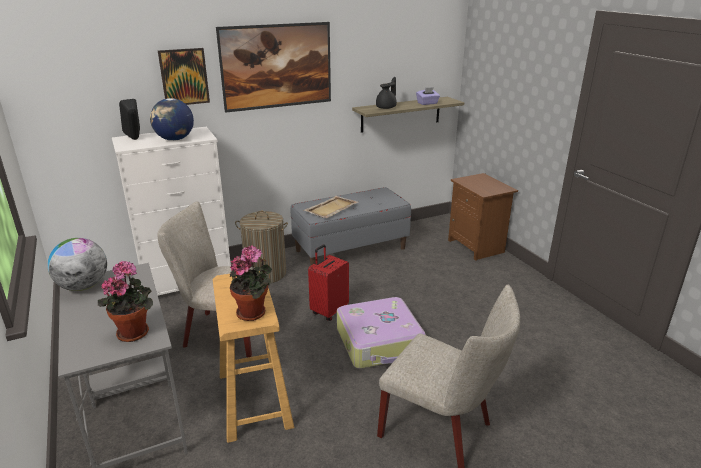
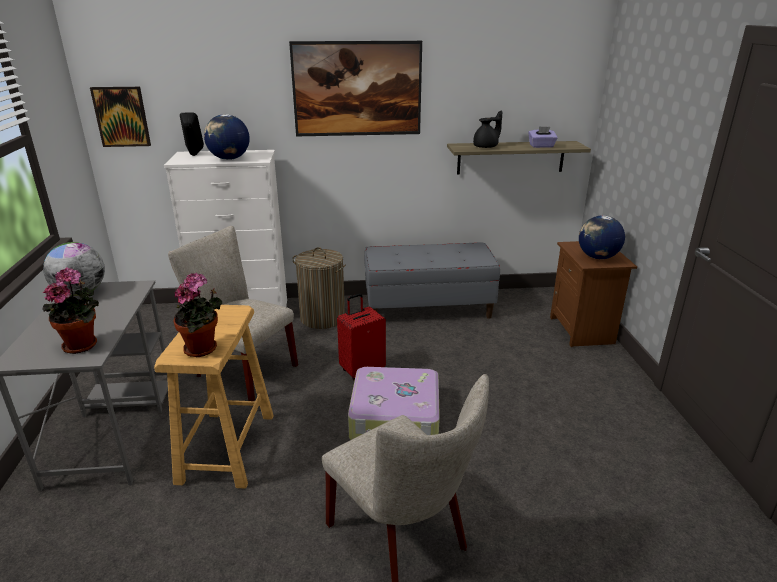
camera: 20 degrees right, 0 degrees up
(184, 77) = (253, 94): picture -> picture (121, 116)
(331, 209) = (404, 257): beige tray -> none
(487, 187) = (597, 257): none -> globe

